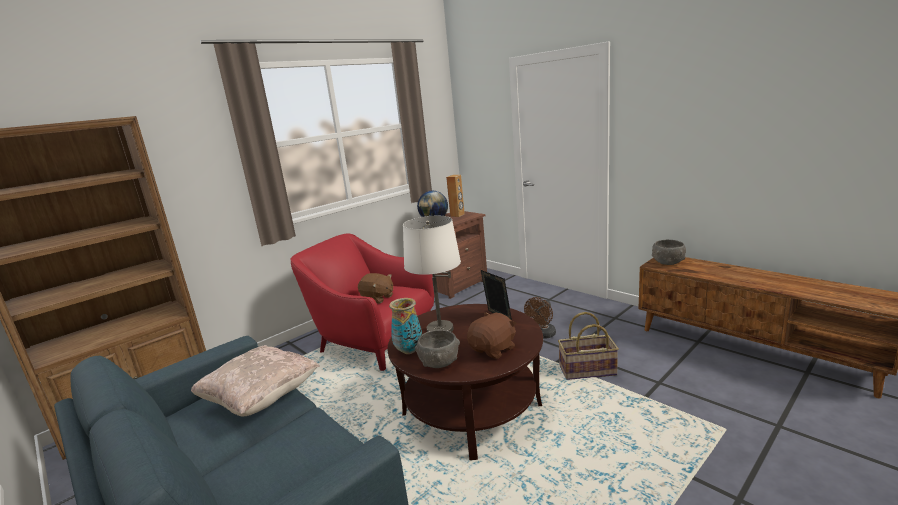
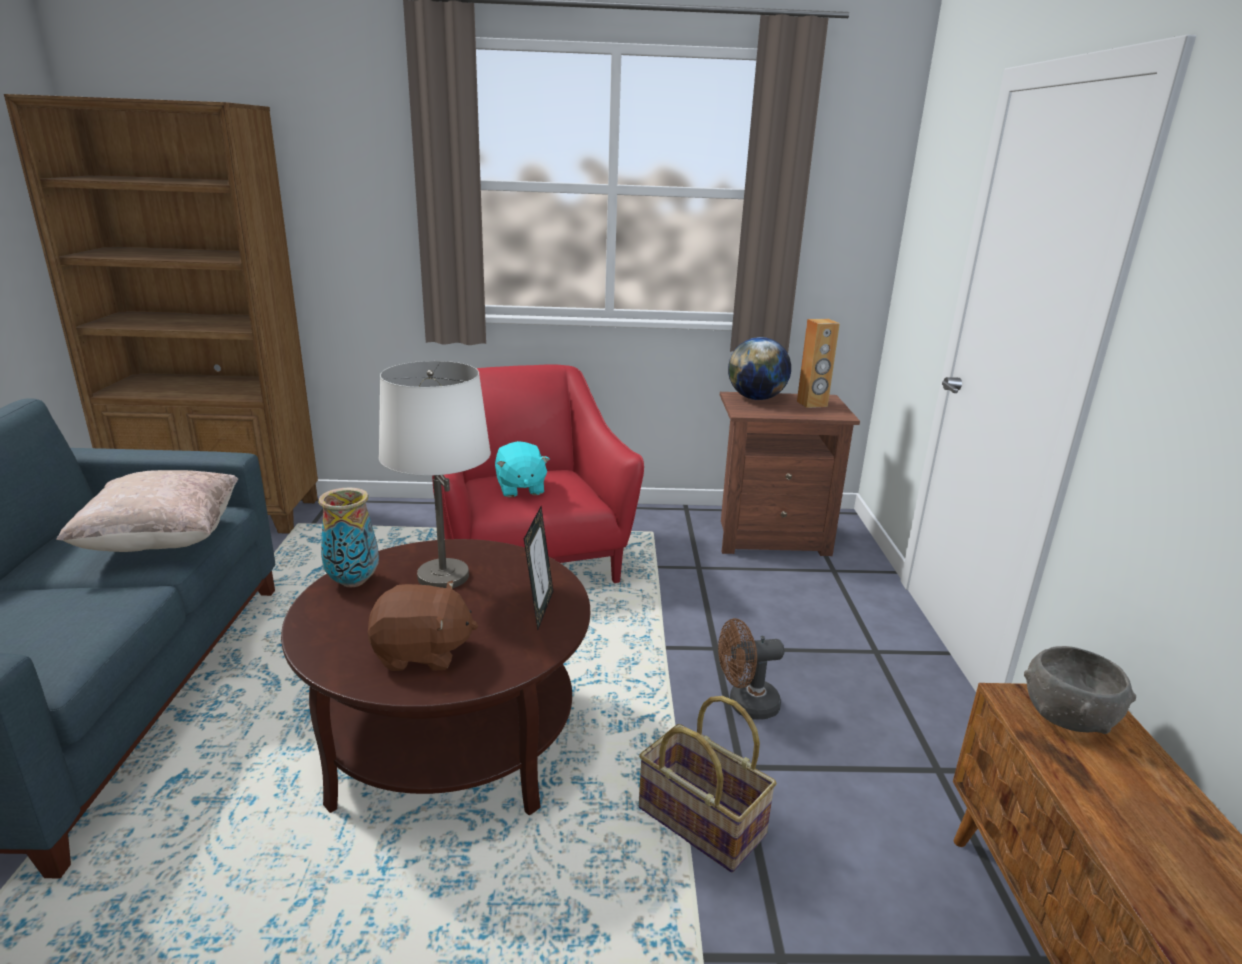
camera: 40 degrees right, 5 degrees up
(377, 298) = (520, 488): brown plush toy -> turquoise plush toy
(439, 363) = (337, 622): grey bowl -> none

